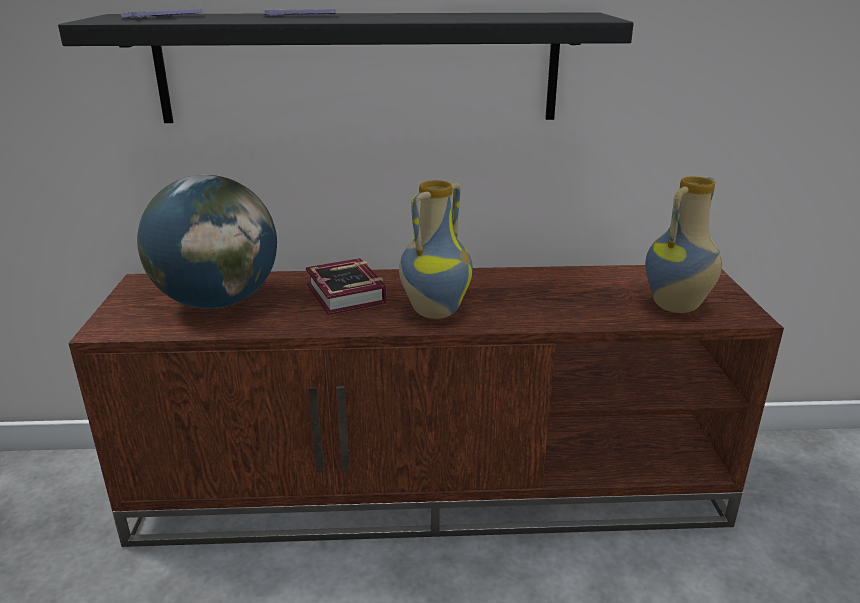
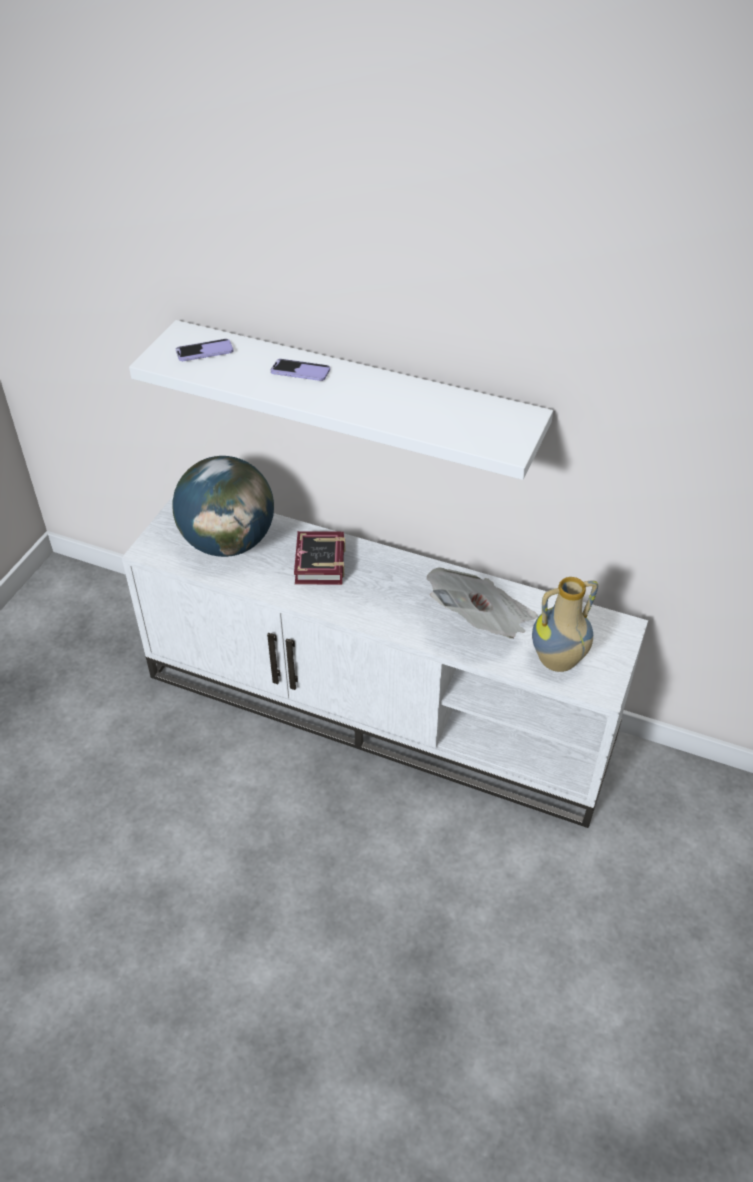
camera: 25 degrees right, 20 degrees up
(359, 68) = (355, 398): black shelf -> white shelf
(432, 486) = (381, 706): brown tv stand -> white tv stand
(434, 311) = (371, 604): vase -> none
(567, 298) = (481, 622): none -> newspaper

